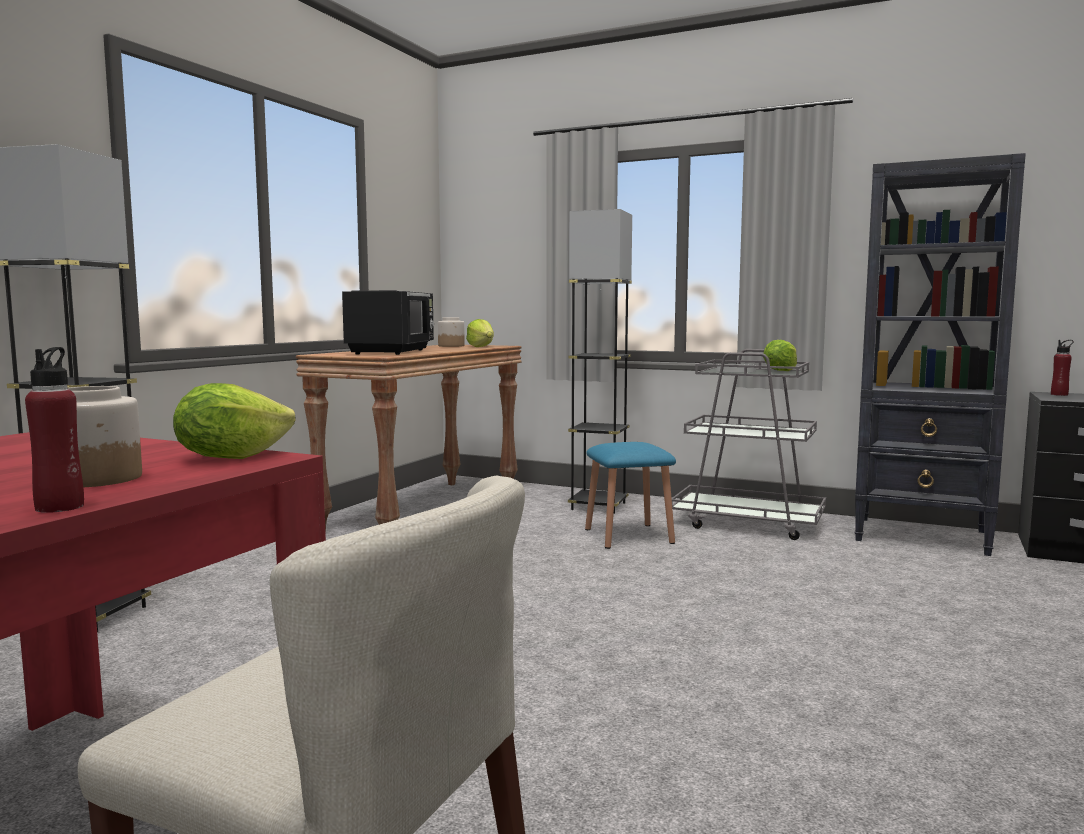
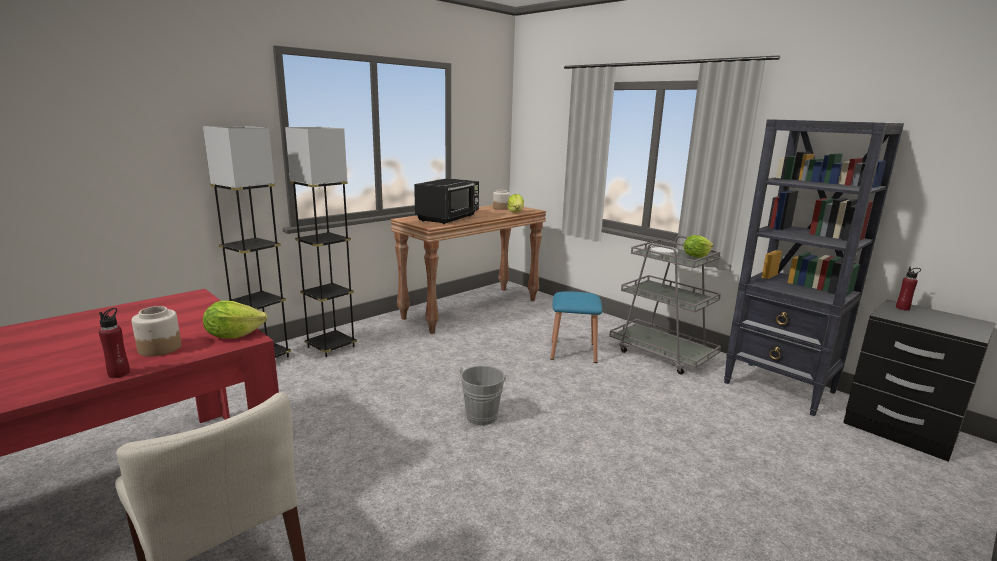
camera: 20 degrees right, 10 degrees up
(578, 630) = (480, 419): none -> grey bucket
(598, 506) = (576, 322): grey floor lamp -> grey floor lamp (331, 347)

